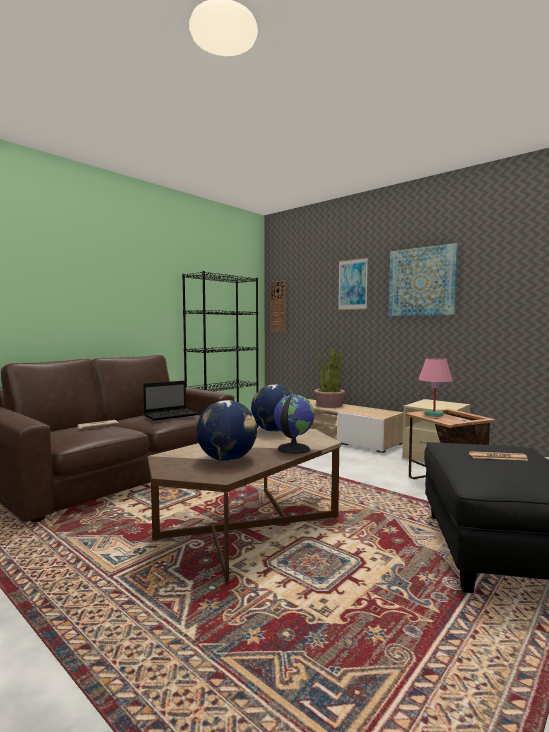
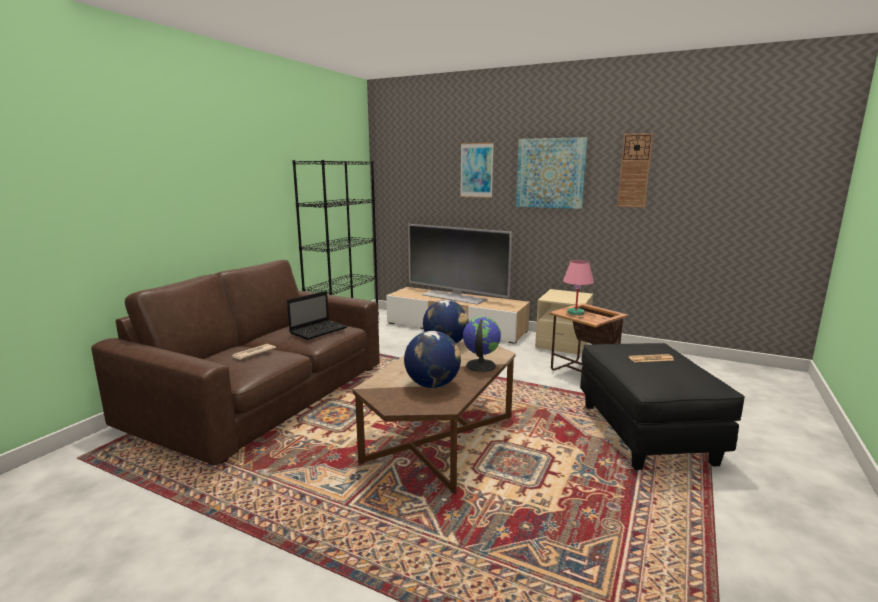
camera: 15 degrees left, 10 degrees up
(278, 306) = (388, 188): wall clock -> wall clock (634, 170)
(329, 405) = (454, 297): potted plant -> television

